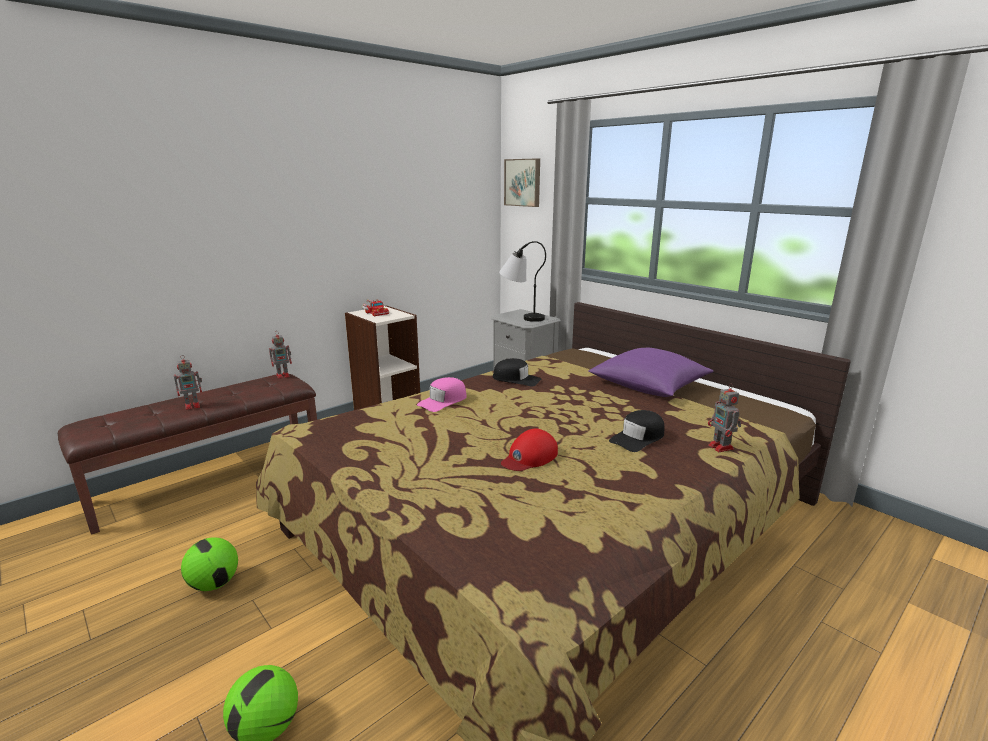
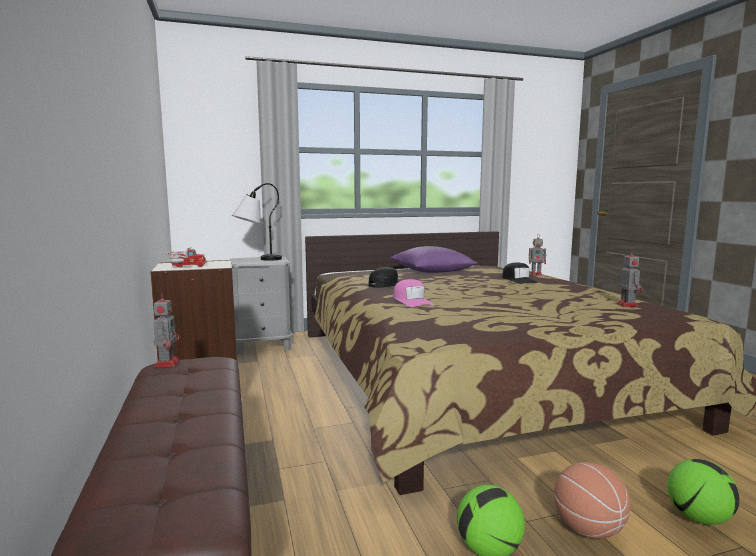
camera: 65 degrees left, 10 degrees down
(193, 405) = (194, 418): toy robot -> toy robot (626, 305)
(241, 639) = (589, 530): none -> basketball
(523, 182) = (202, 132): picture -> none
(529, 457) = (535, 296): red cap -> none

